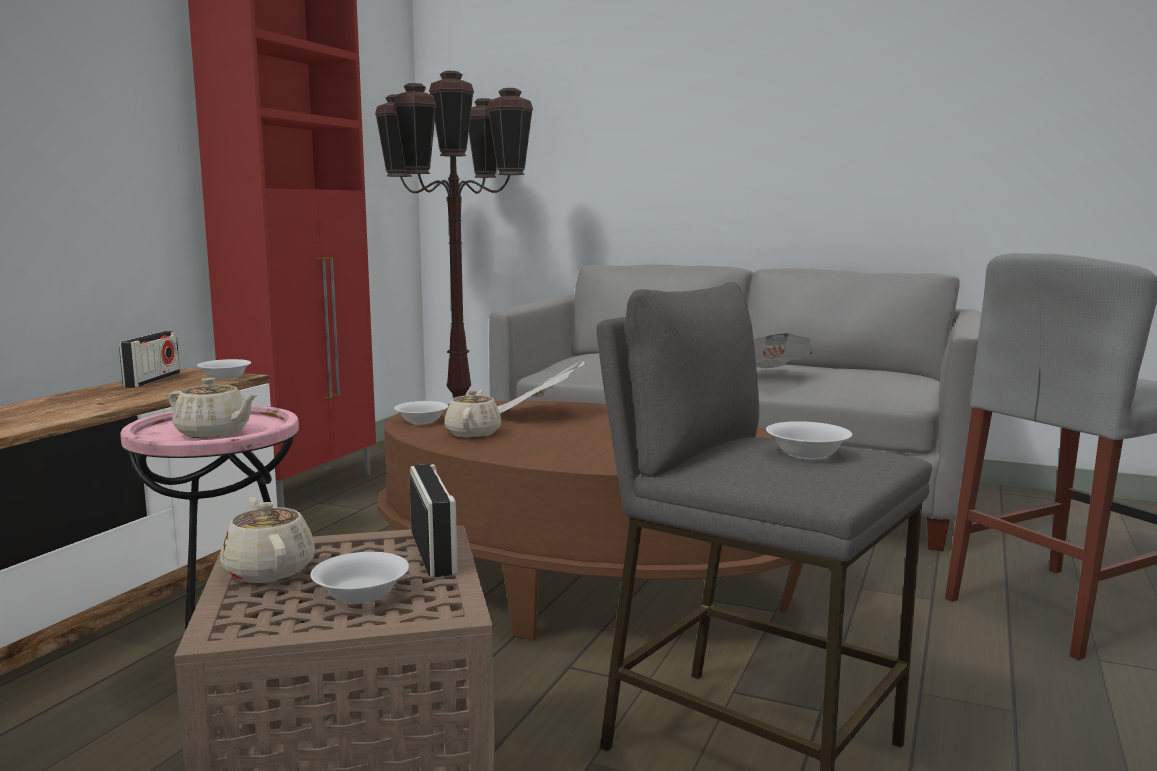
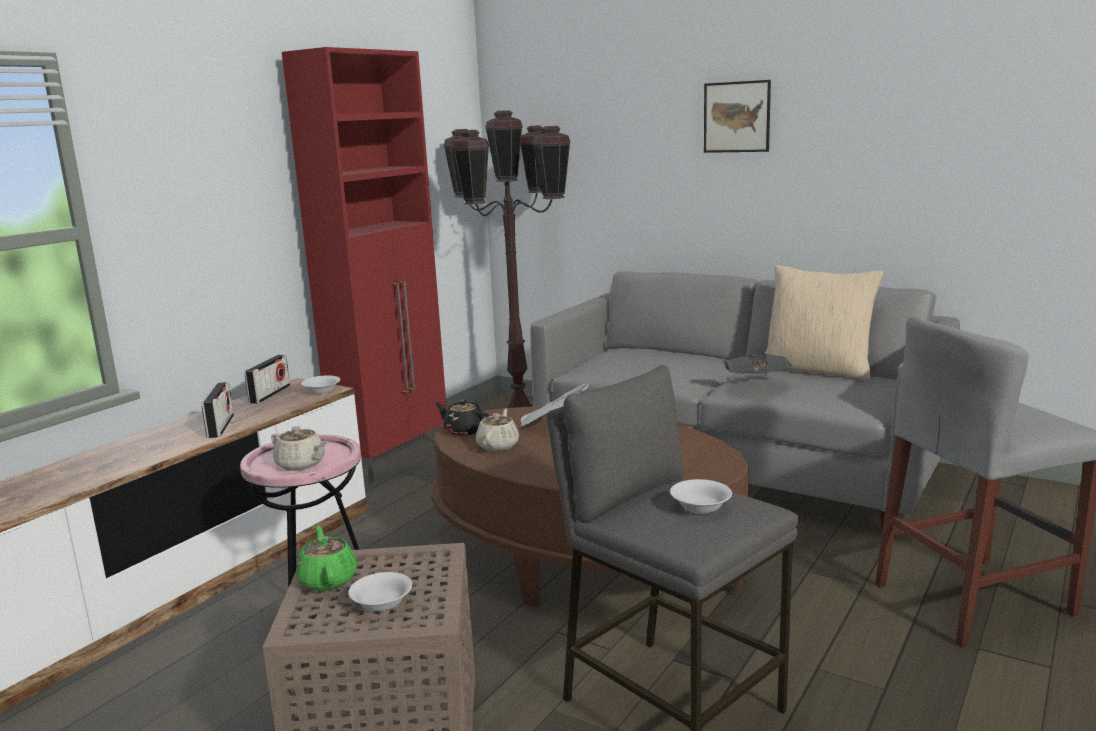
camera: 10 degrees right, 5 degrees up
(269, 570) = (328, 579): beige teapot -> green teapot
(422, 421) = (464, 431): white bowl -> black teapot
(433, 552) = (437, 567): radio -> radio (220, 426)
(724, 88) = (736, 117): none -> picture
(832, 366) = (817, 370): none -> beige pillow

